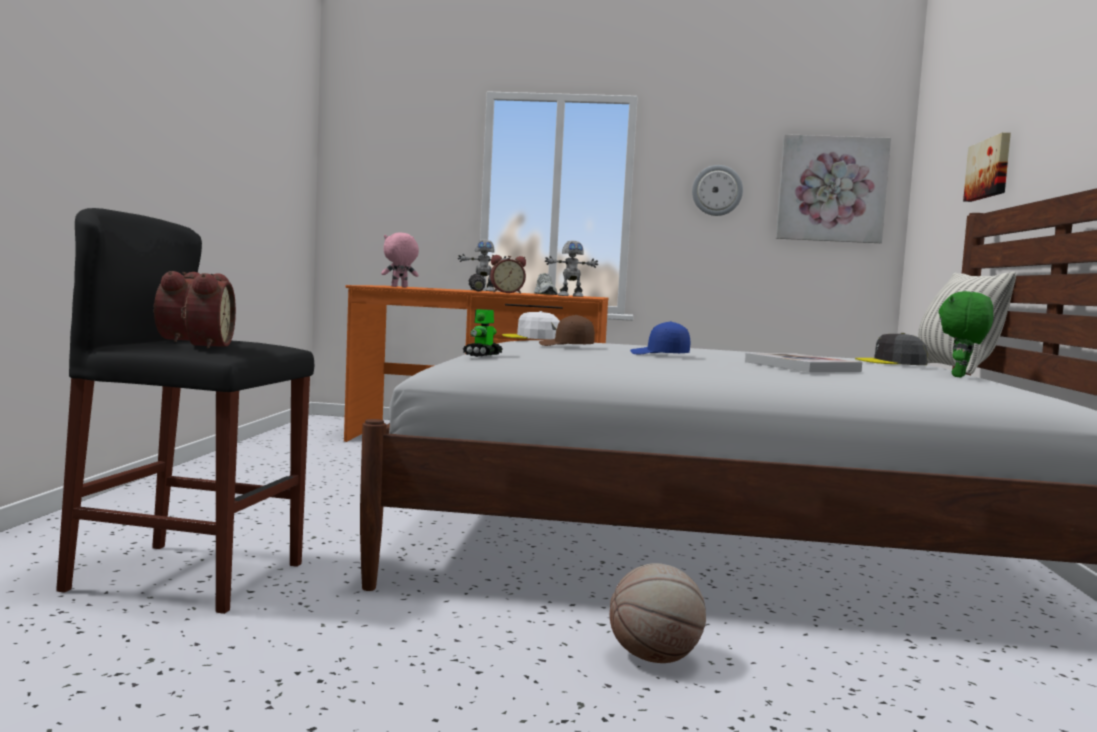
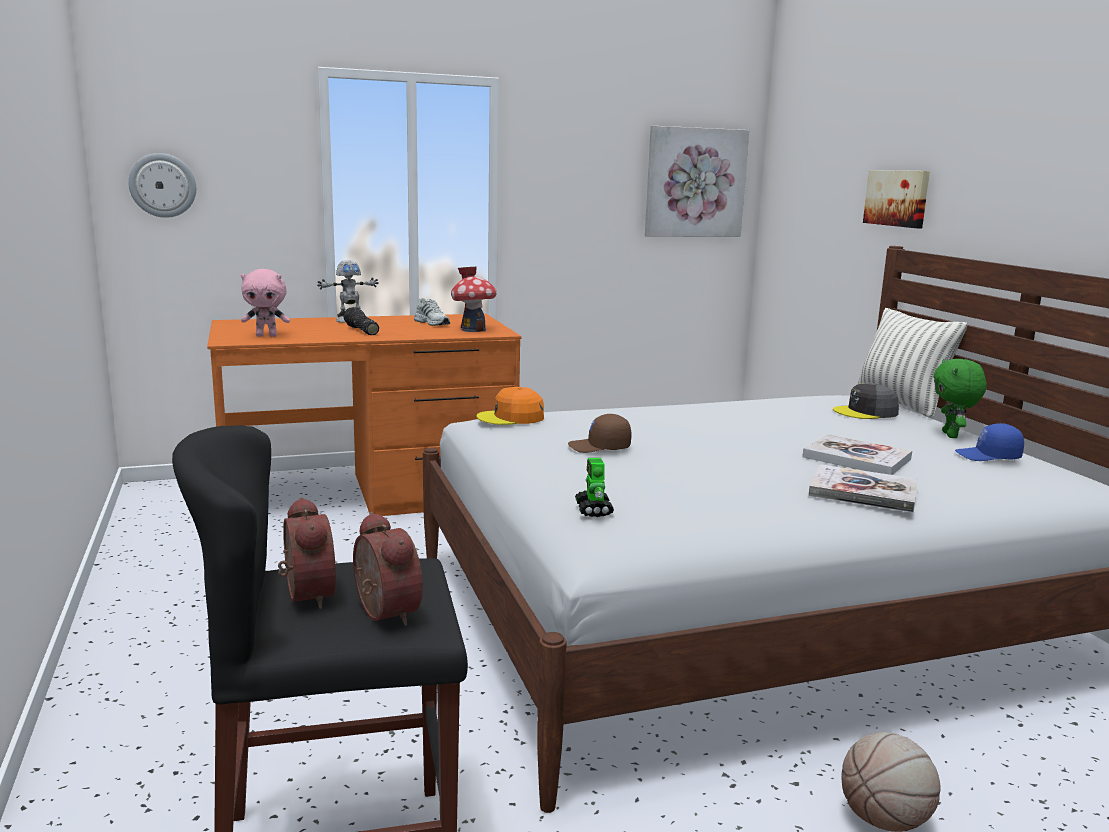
camera: 25 degrees left, 10 degrees up
(399, 287) = (267, 336): pink plush toy -> pink plush toy turned 135 degrees counterclockwise
(506, 293) = (407, 335): alarm clock -> none
(532, 337) = (511, 417): white cap -> orange cap
(570, 296) = (473, 329): toy robot -> toy house
(659, 355) = (714, 455): blue cap -> blue cap (988, 456)
(717, 190) = (586, 186): wall clock -> wall clock (163, 185)
(755, 372) = (863, 492): none -> book

